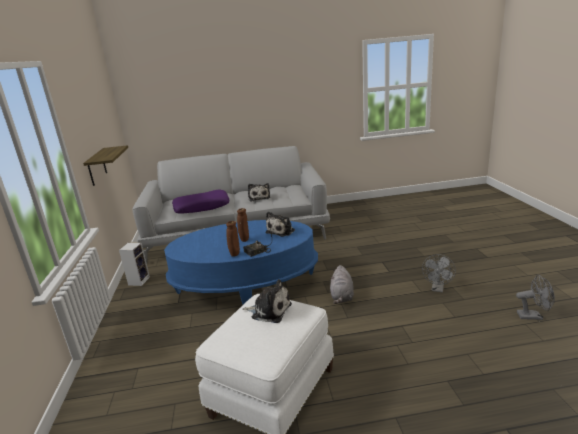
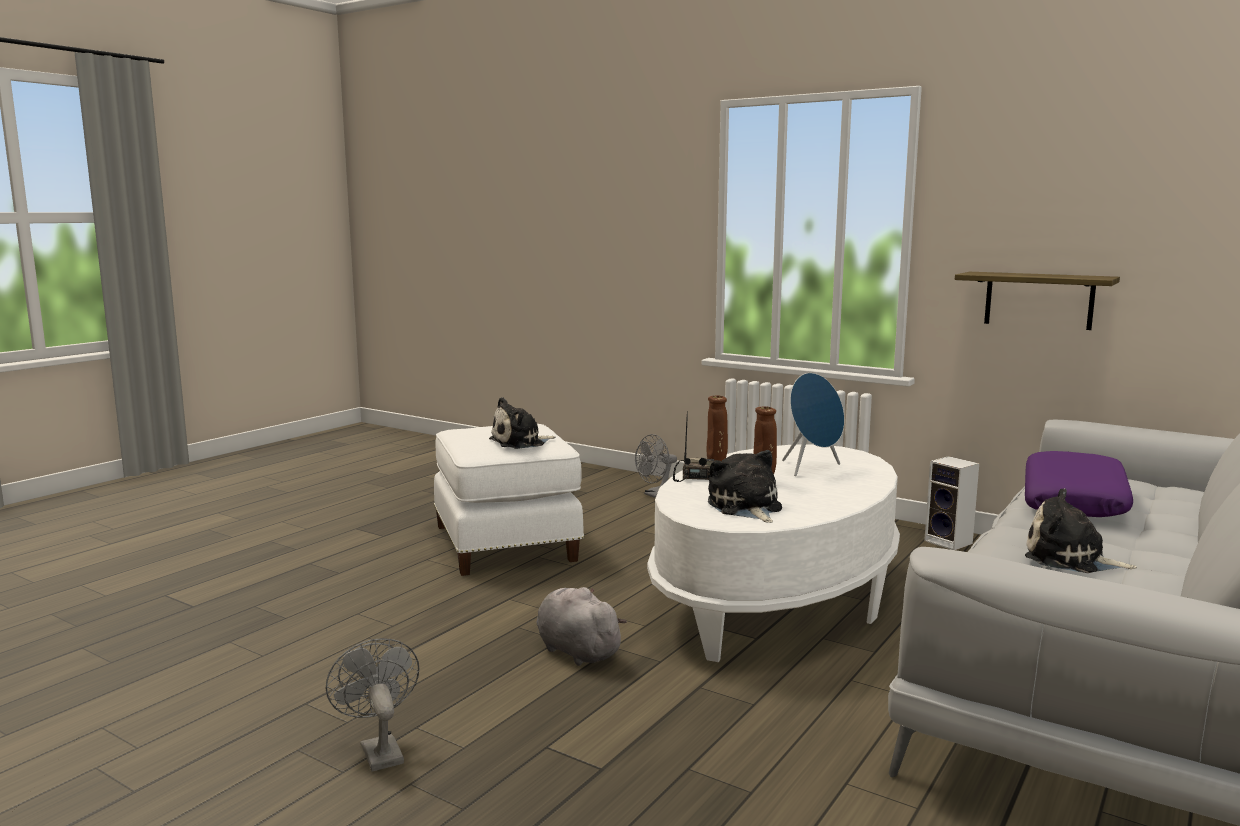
camera: 130 degrees right, 10 degrees down
(214, 240) = (811, 468): none -> blue speaker
(246, 286) = (776, 599): blue coffee table -> white coffee table
(533, 316) = (108, 774): grey fan -> grey fan (656, 494)

